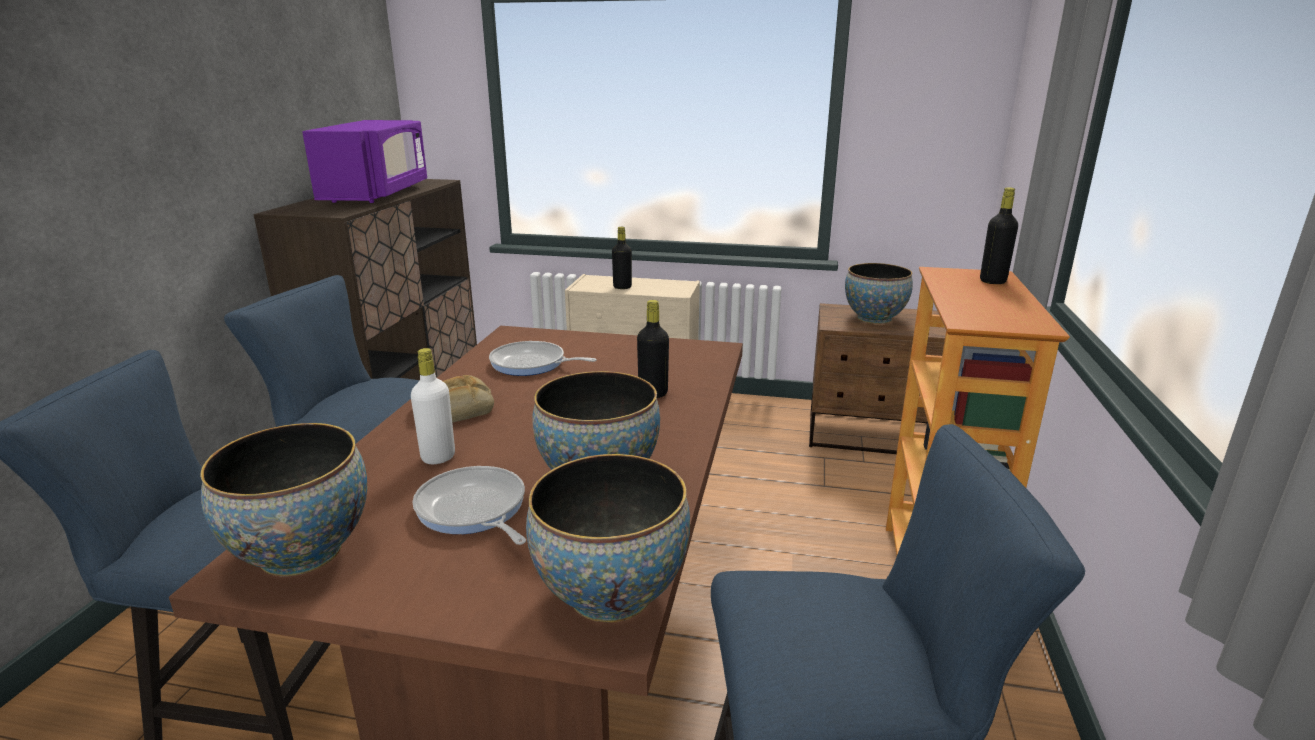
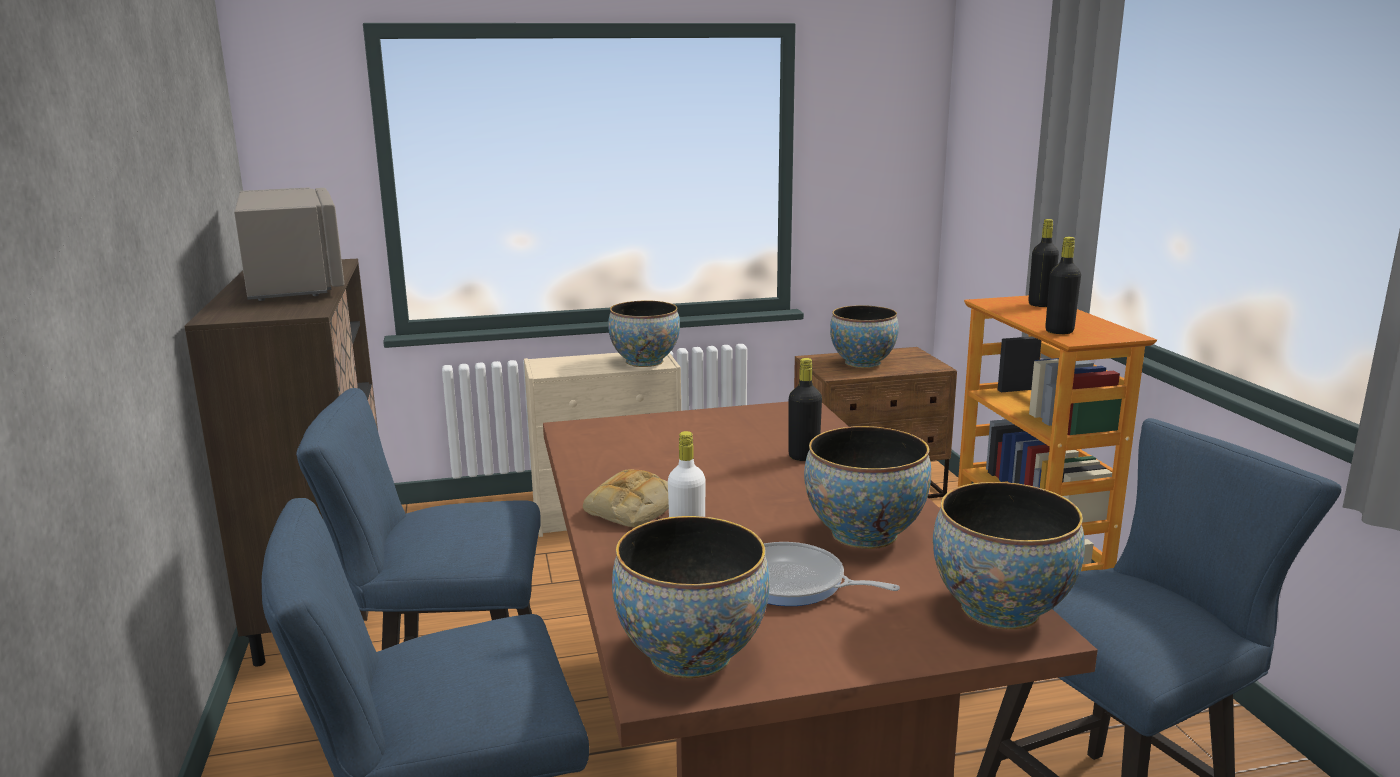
camera: 25 degrees left, 5 degrees down
(377, 194) = (295, 285): purple microwave -> grey microwave
(531, 364) = (643, 453): frying pan -> none
(622, 287) = (591, 366): black bottle -> black bottle (1059, 331)
(667, 289) = (644, 361): none -> bowl

